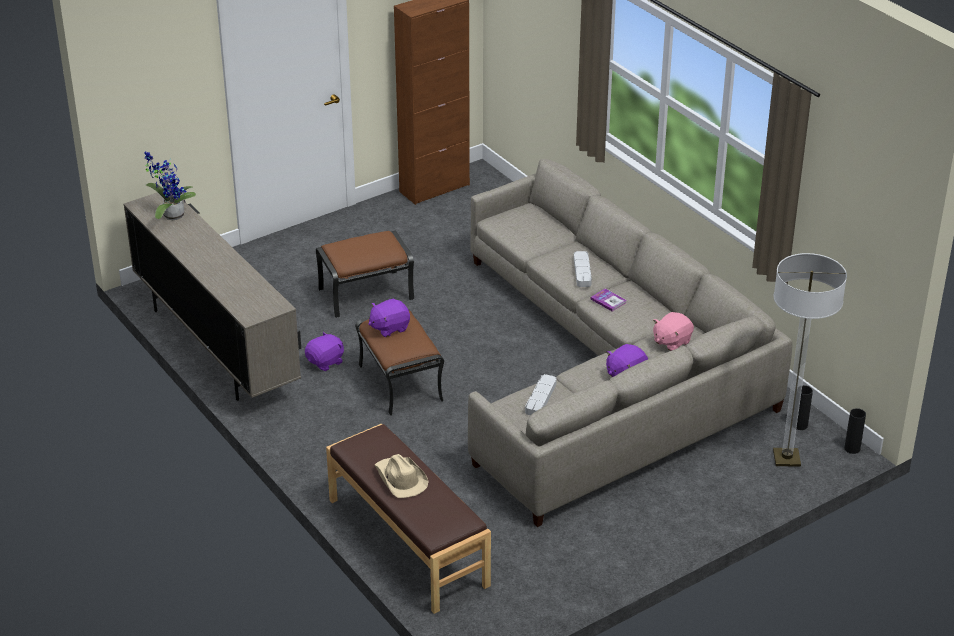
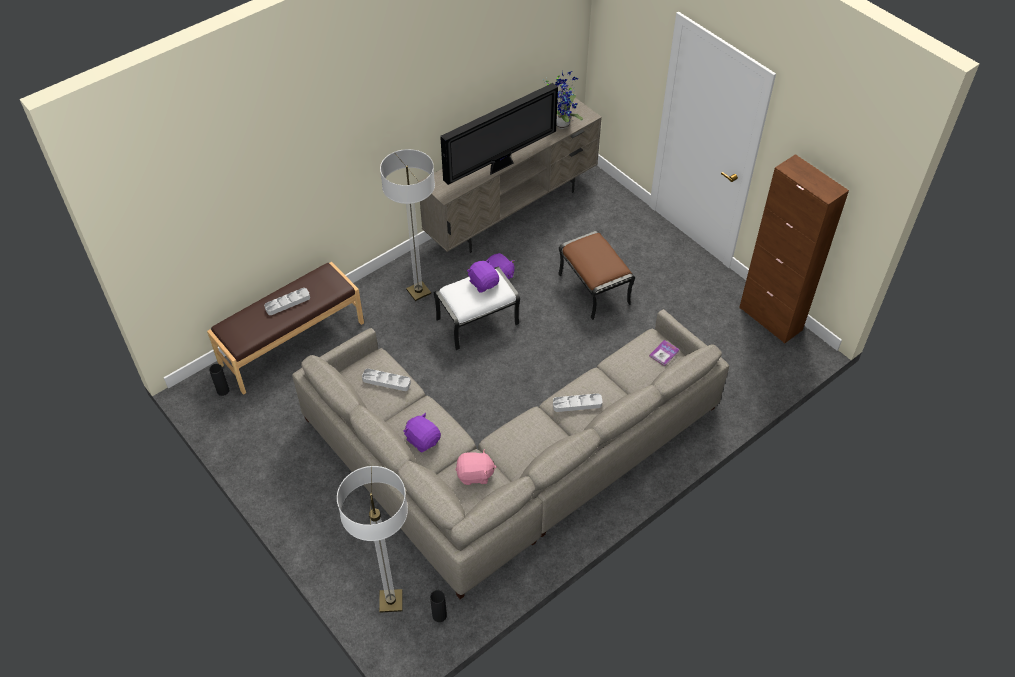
camera: 85 degrees right, 15 degrees up
(237, 263) = (501, 166): none -> television
(338, 429) = (418, 292): none -> floor lamp
(400, 479) = (287, 303): beige hat -> grey tray
(401, 383) = (477, 322): brown ottoman -> white ottoman
(608, 301) = (532, 425): book -> book (664, 353)
(671, 342) = (475, 475): pink plush toy -> pink plush toy turned 135 degrees clockwise
(852, 448) = (406, 660): black vase -> black vase (223, 390)

